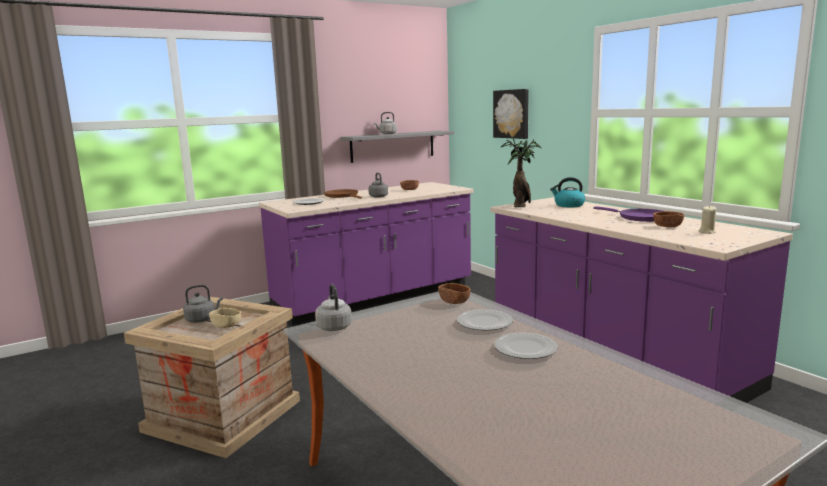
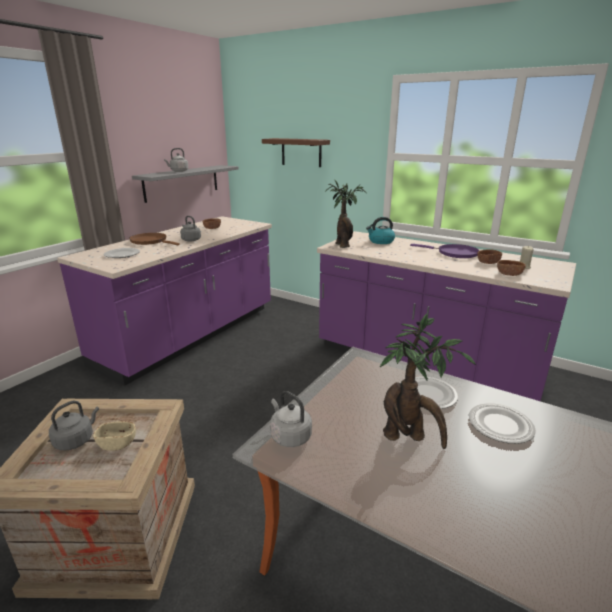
camera: 25 degrees left, 10 degrees up
(429, 342) = (409, 437): none -> potted plant
(454, 301) = (371, 368): brown bowl -> brown bowl (509, 274)
(512, 114) = (301, 152): picture -> brown shelf

